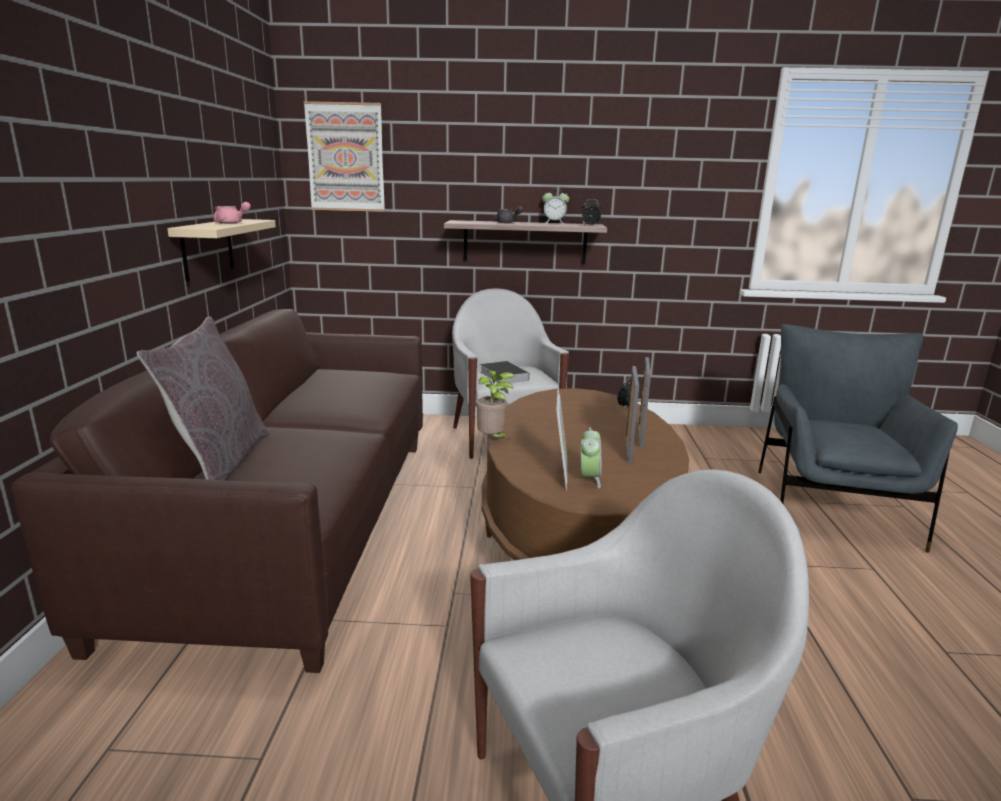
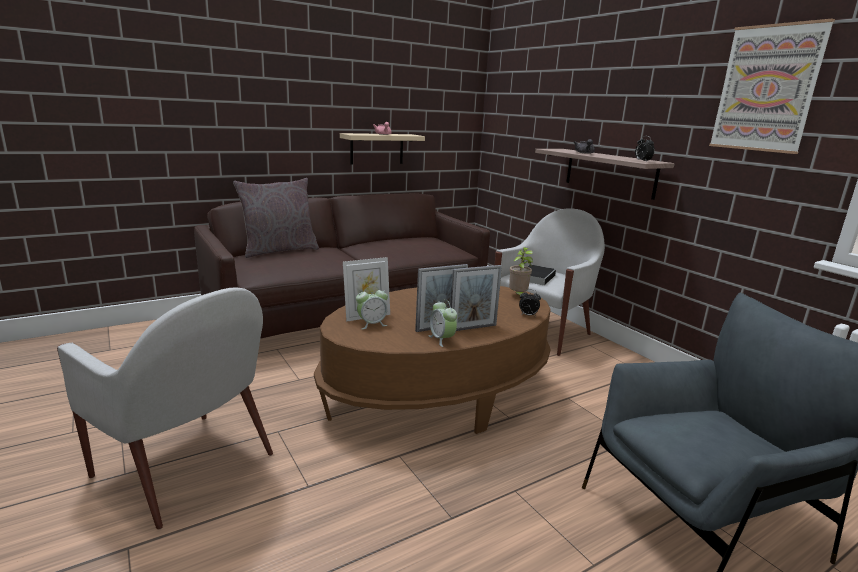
camera: 55 degrees right, 0 degrees up
(346, 157) = (513, 98): picture -> picture (766, 89)
(492, 440) = (395, 291): potted plant -> potted plant (518, 296)
(554, 223) = (628, 157): alarm clock -> alarm clock (442, 339)

